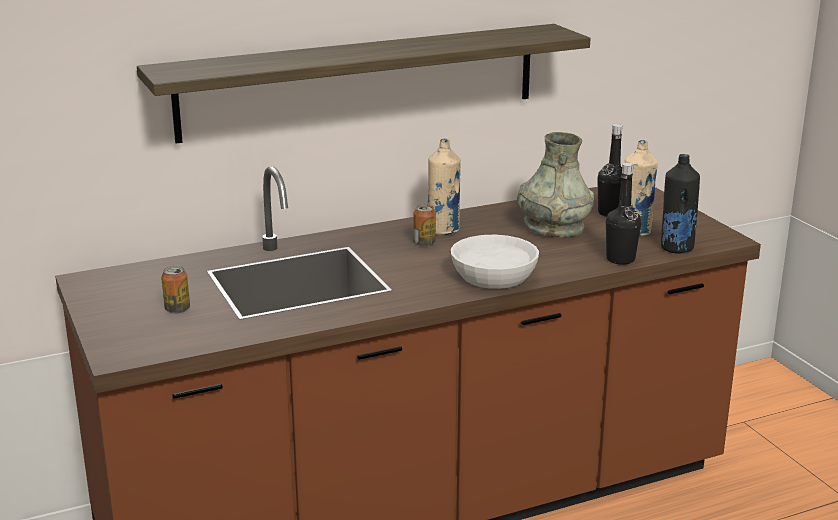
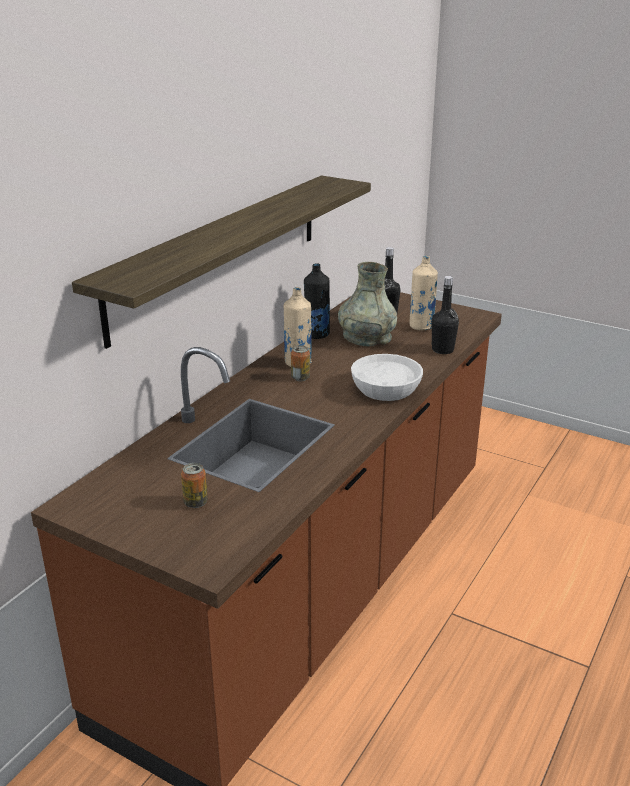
camera: 35 degrees left, 5 degrees up
(676, 248) = (462, 331): black bottle -> black bottle (316, 334)

